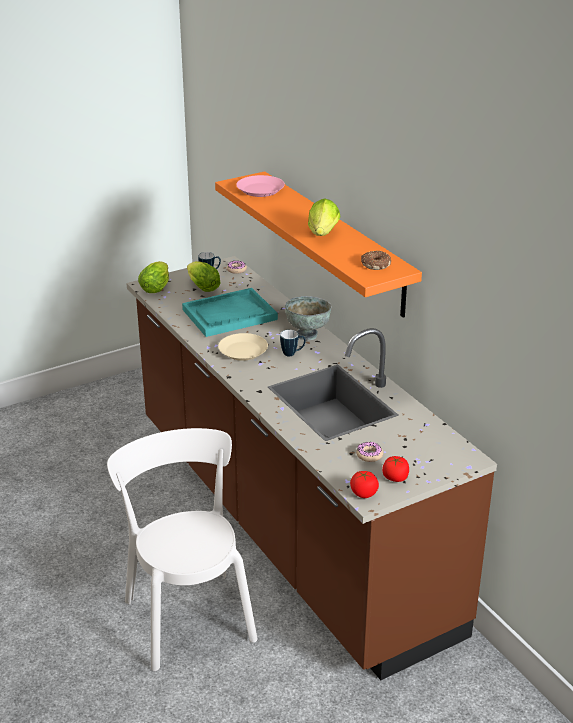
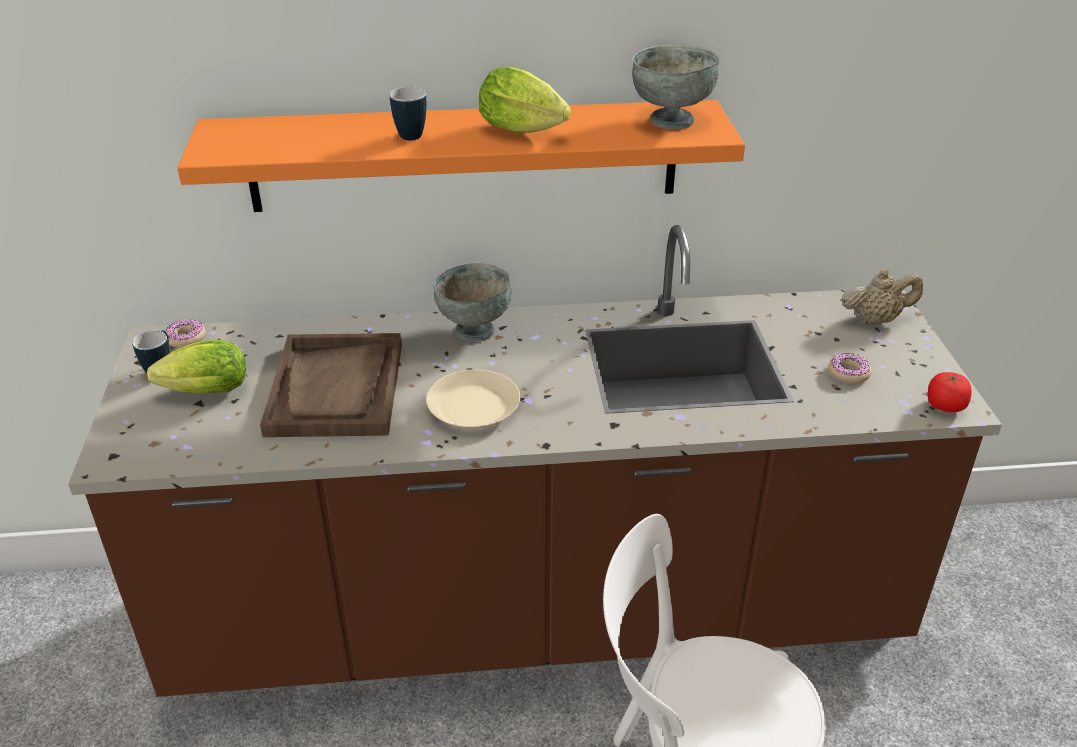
camera: 65 degrees left, 5 degrees up
(157, 287) = (138, 447): lettuce -> none
(229, 315) = (336, 388): turquoise tray -> brown tray
(260, 190) = (278, 138): pink plate -> none
(292, 353) = (522, 360): mug -> mug (413, 134)
(375, 264) = (670, 120): donut -> grey bowl
(395, 478) = (913, 369): tomato -> none
(441, 457) = (875, 320): none -> beige teapot

